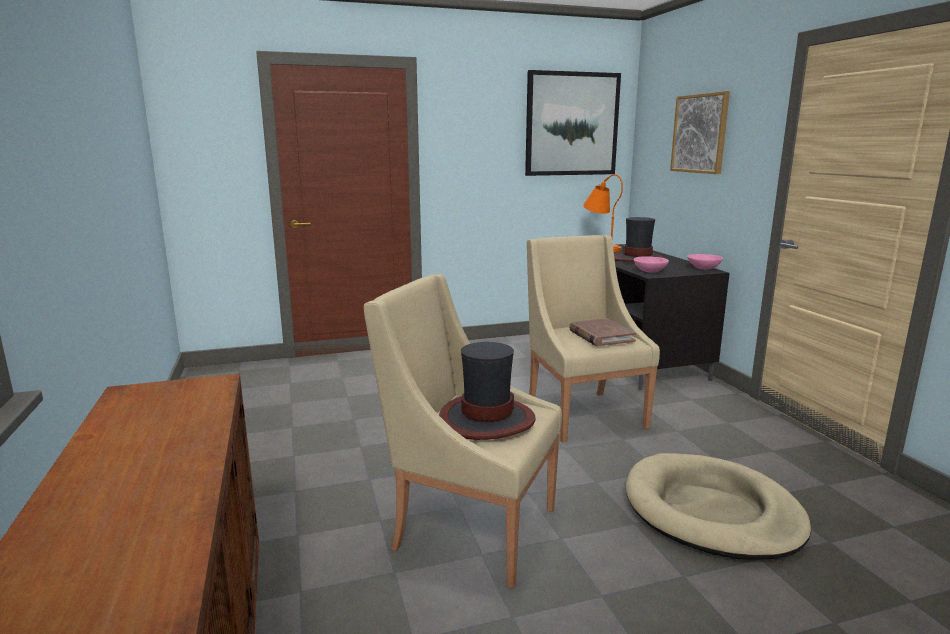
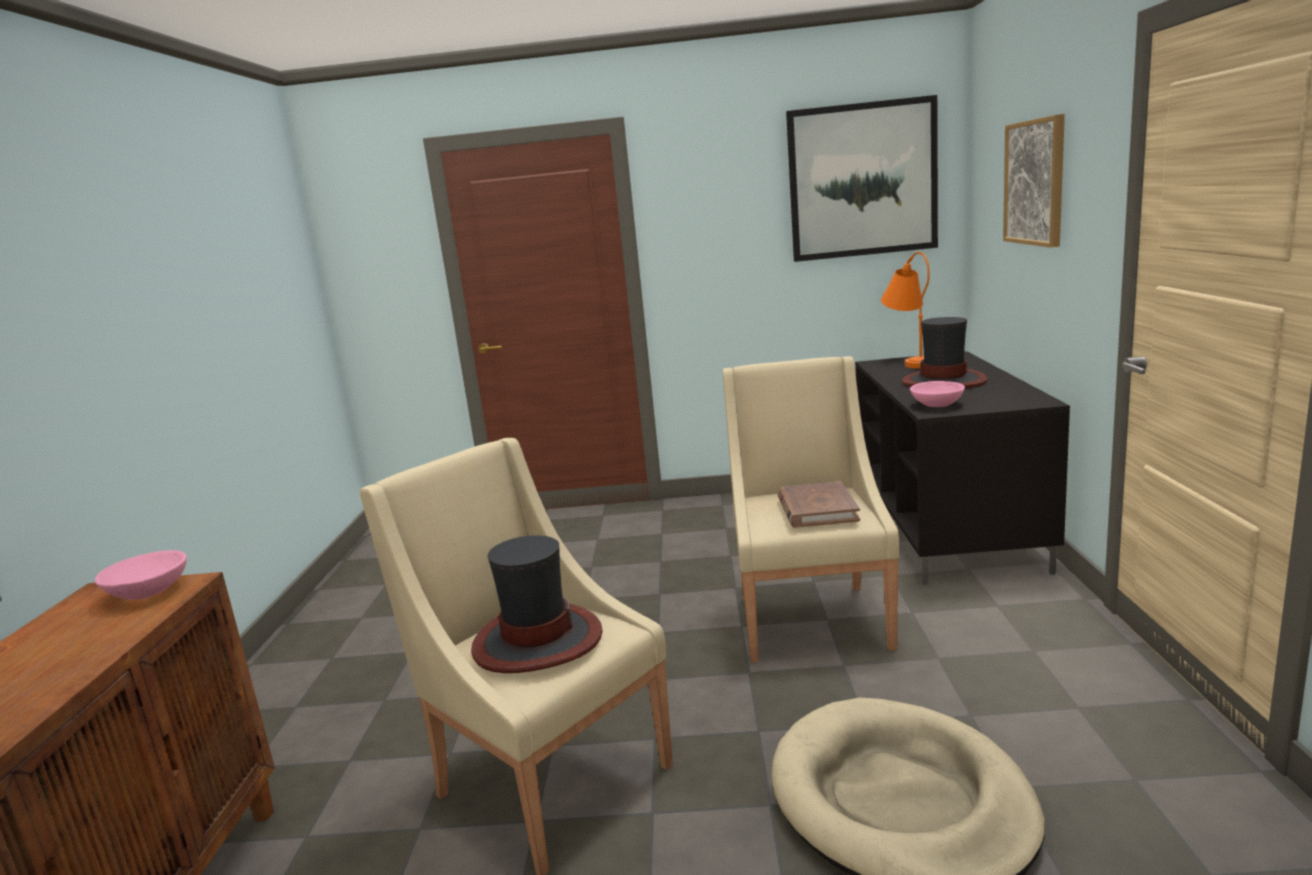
camera: 20 degrees right, 0 degrees up
(703, 268) = (1033, 398): pink bowl -> pink bowl (148, 592)

